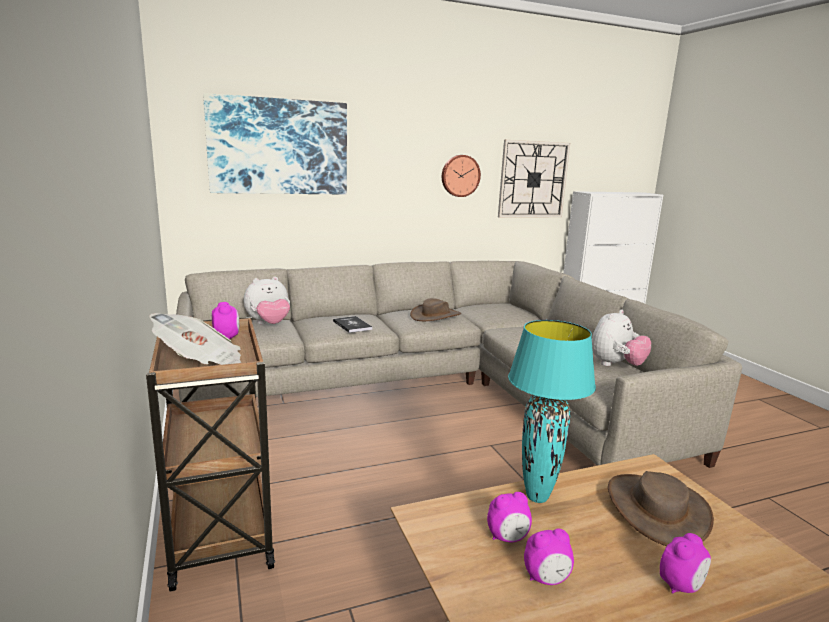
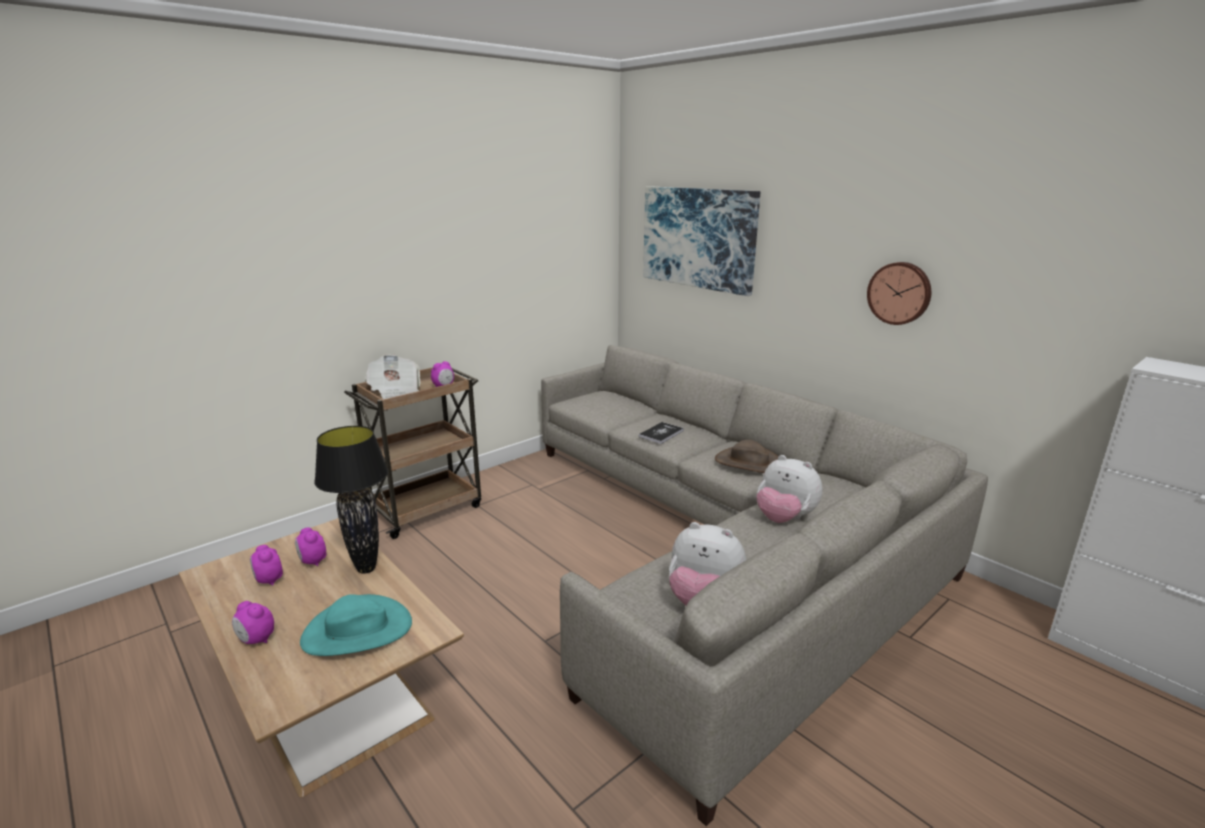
camera: 70 degrees right, 5 degrees up
(269, 324) = (626, 406): plush toy -> plush toy (784, 518)
(533, 179) = (1045, 318): wall clock -> none
(536, 497) = (366, 568): turquoise table lamp -> black table lamp
(656, 509) = (357, 631): brown hat -> turquoise hat

